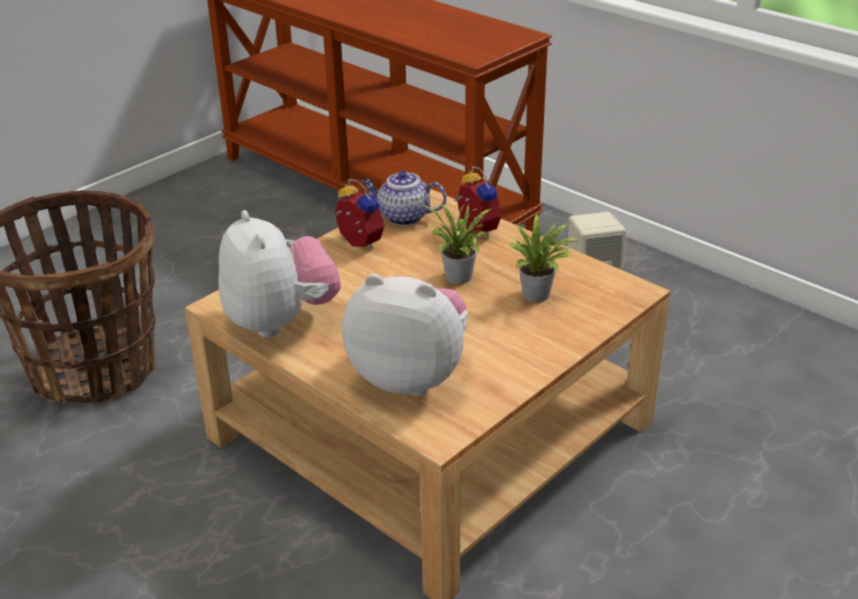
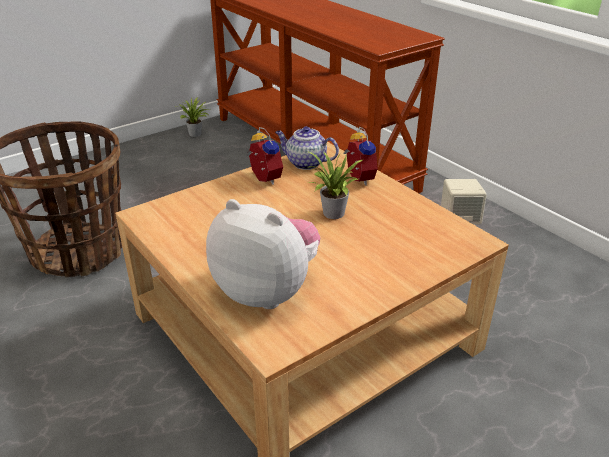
camera: 10 degrees right, 0 degrees up
(280, 321) = (181, 232): plush toy -> none
(539, 296) = (395, 236): potted plant -> potted plant (196, 134)

